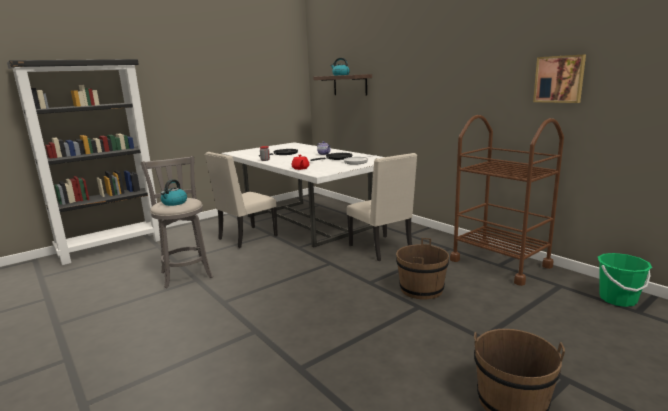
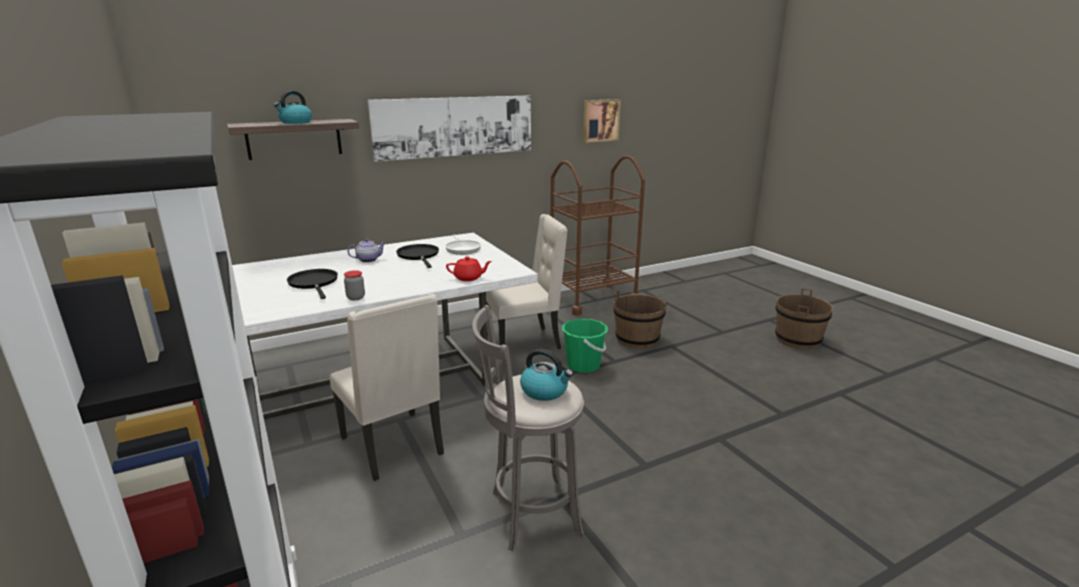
camera: 80 degrees left, 5 degrees up
(424, 81) = (454, 126): none -> picture
(617, 299) = (667, 281): green bucket -> green bucket (583, 365)

